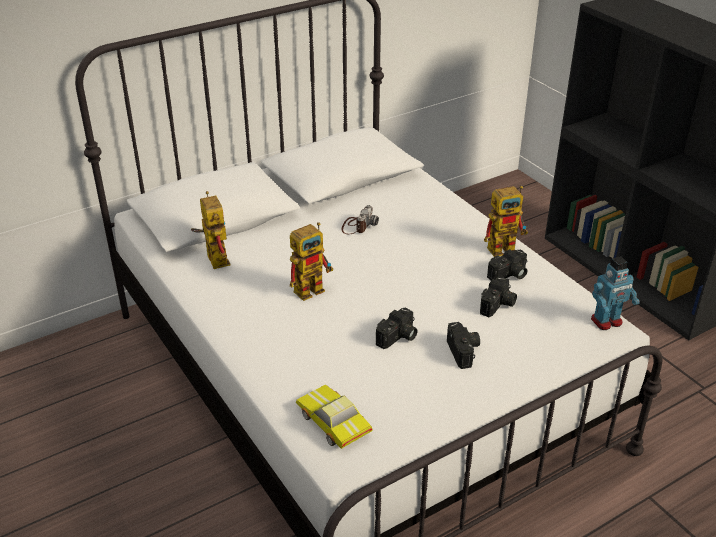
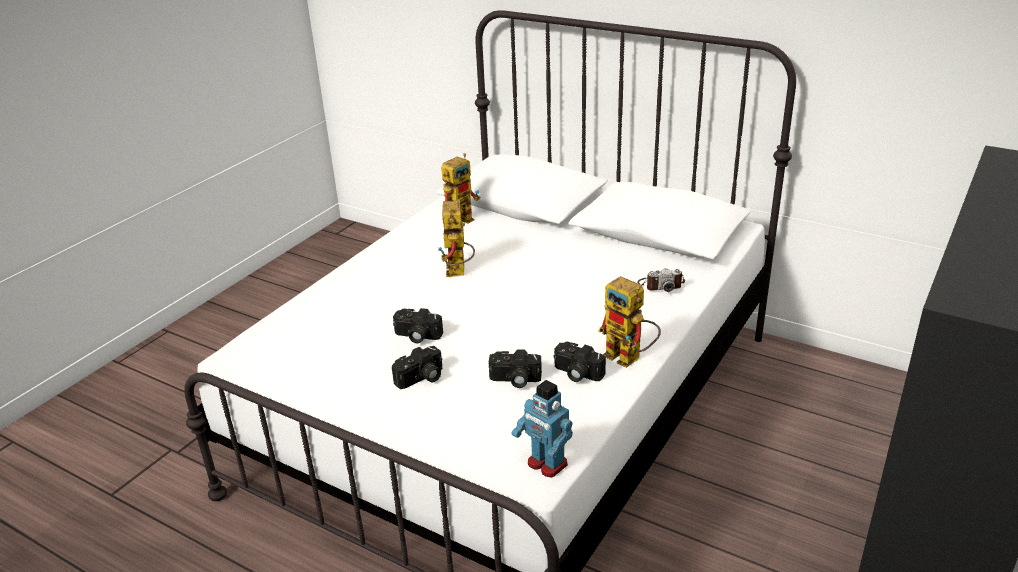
camera: 65 degrees right, 5 degrees down
(313, 287) = (458, 273): toy robot -> toy robot turned 60 degrees clockwise
(333, 423) = (281, 338): toy car -> none
(358, 225) = (578, 265): camera -> camera (660, 285)

